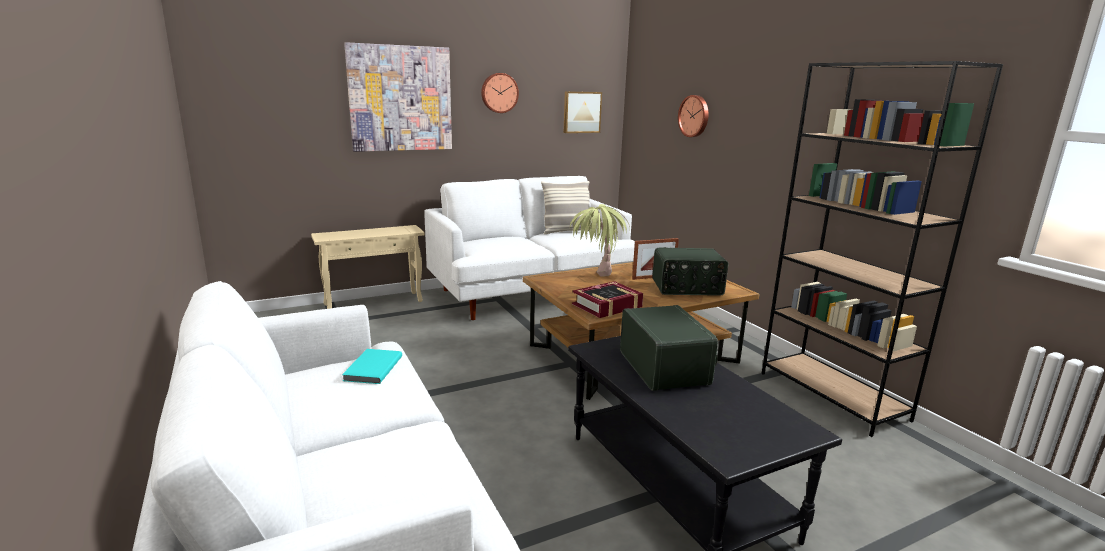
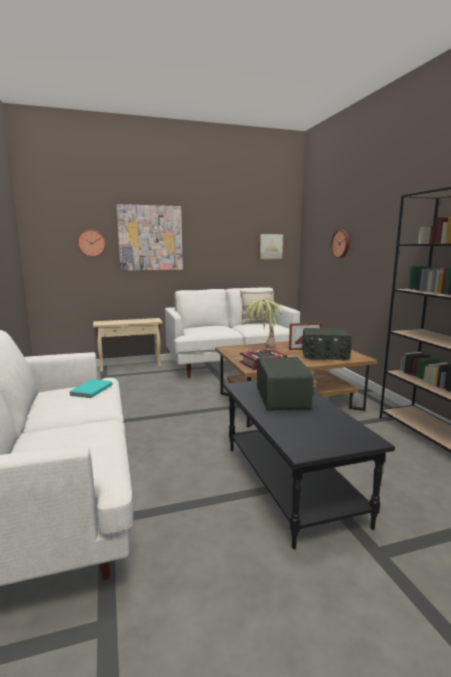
camera: 10 degrees right, 5 degrees down
(499, 93) = (214, 234): wall clock -> wall clock (91, 243)

